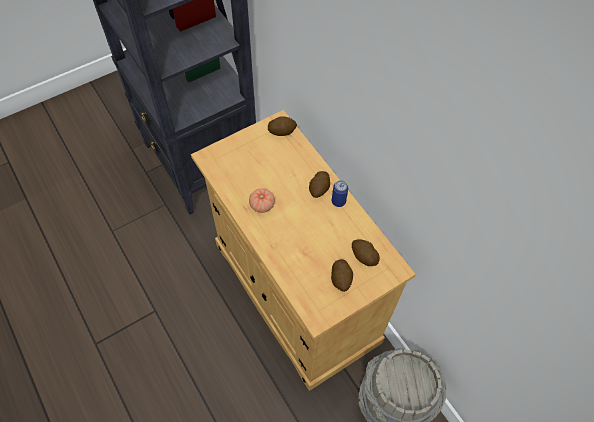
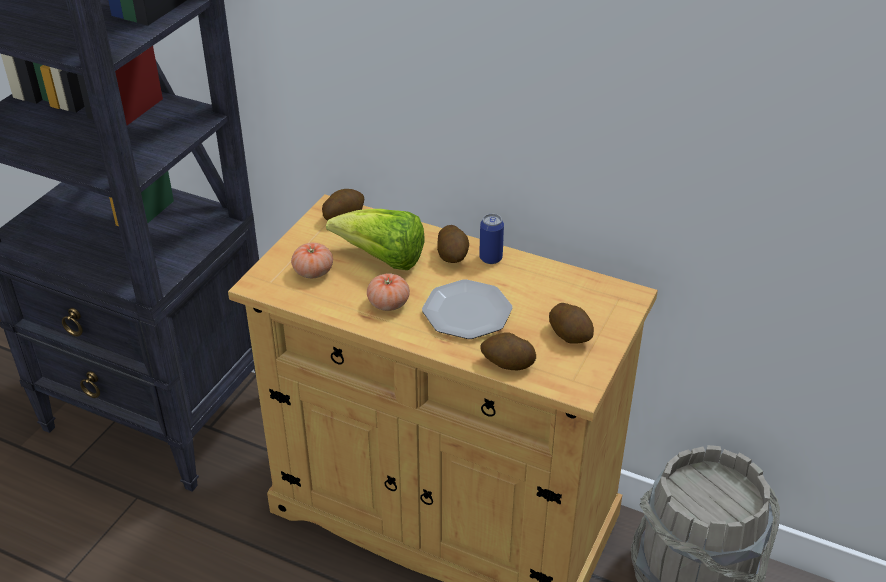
camera: 30 degrees left, 20 degrees down
(239, 163) = (313, 272): none -> tomato
(280, 172) = (382, 259): none -> lettuce
(297, 233) = (466, 313): none -> plate
(364, 256) = (577, 299): potato -> potato (507, 364)

